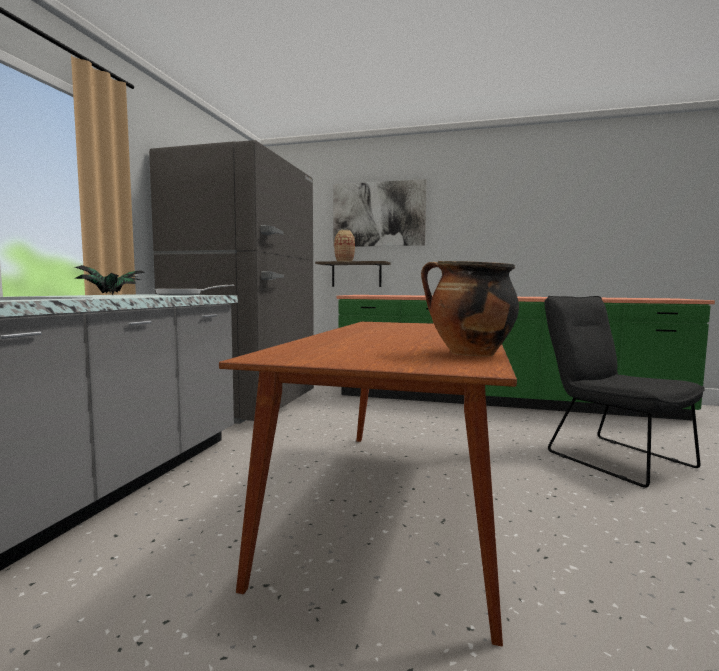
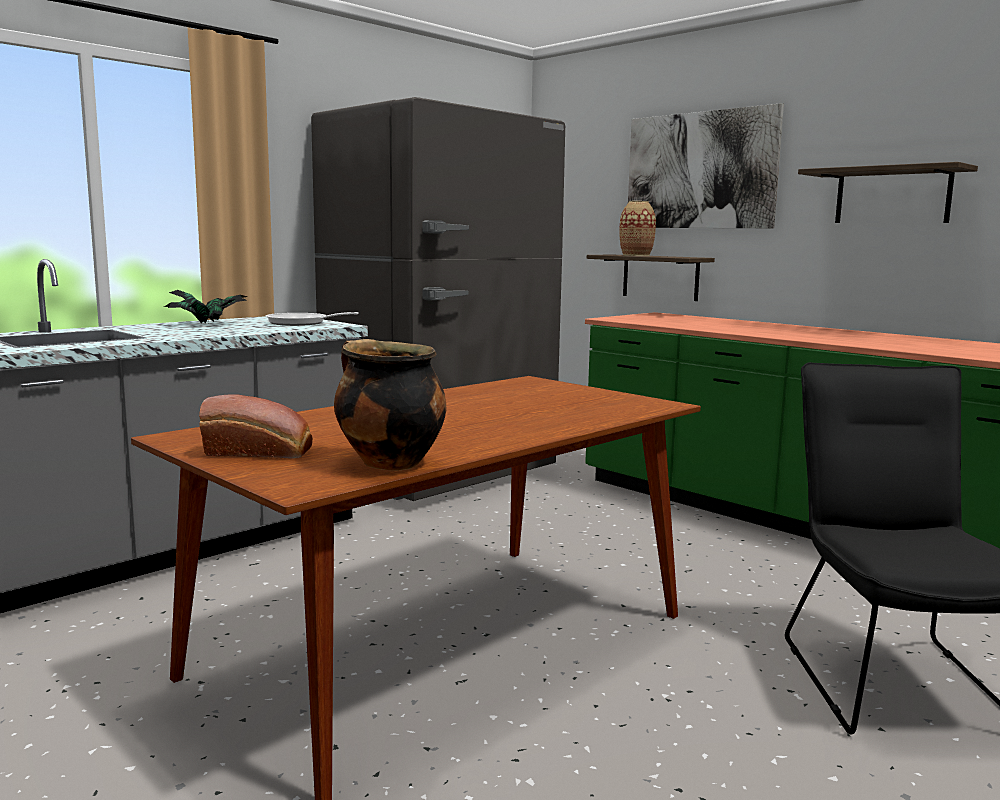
camera: 30 degrees right, 5 degrees up
(365, 358) = (261, 452): none -> bread
(487, 227) = (892, 196): none -> shelf

